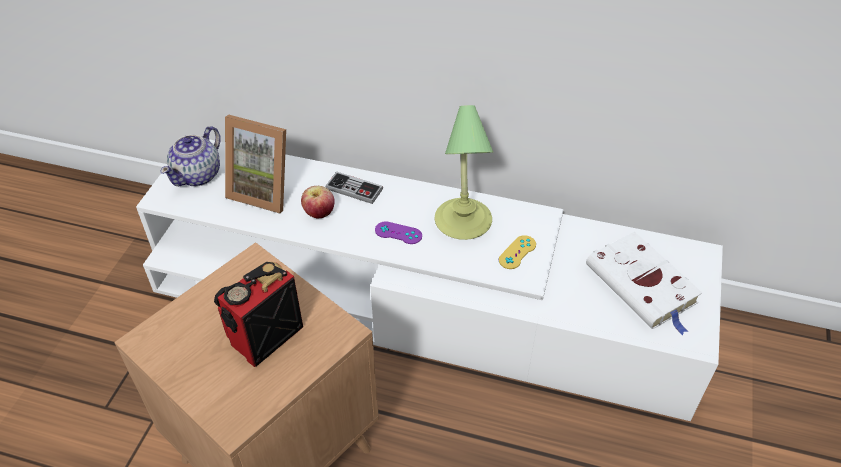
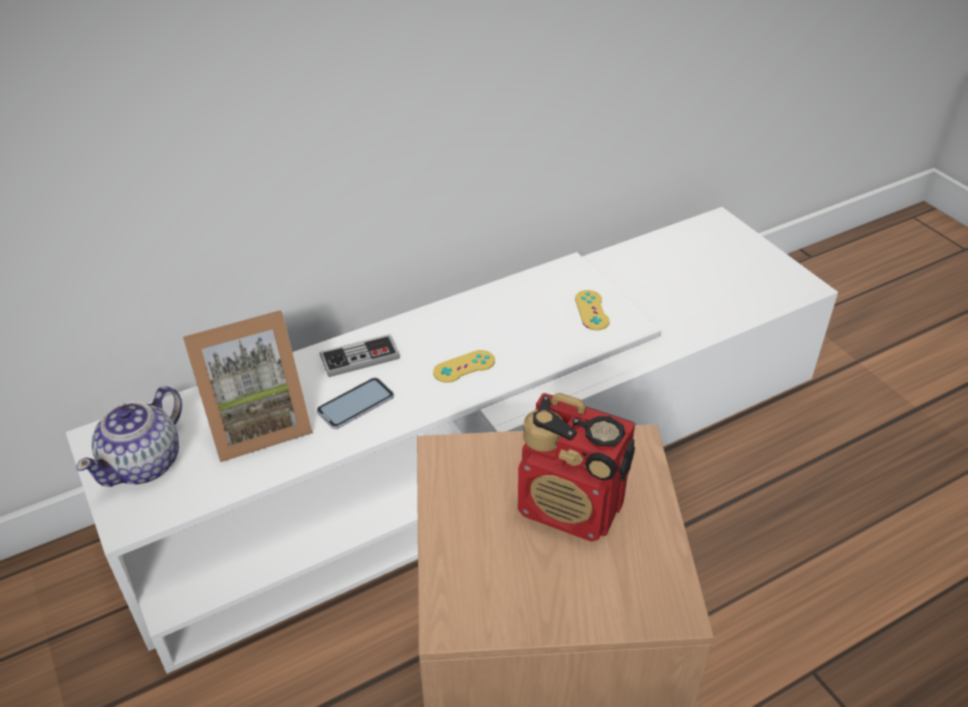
camera: 45 degrees left, 5 degrees down
(198, 175) = (145, 463): teapot -> teapot turned 45 degrees clockwise
(264, 336) = (571, 508): radio -> radio turned 60 degrees counterclockwise
(319, 213) = (355, 404): apple -> phone
(398, 233) = (464, 366): purple game controller -> yellow game controller
(462, 222) = (509, 317): table lamp -> none
(643, 286) = (715, 272): white book -> none

